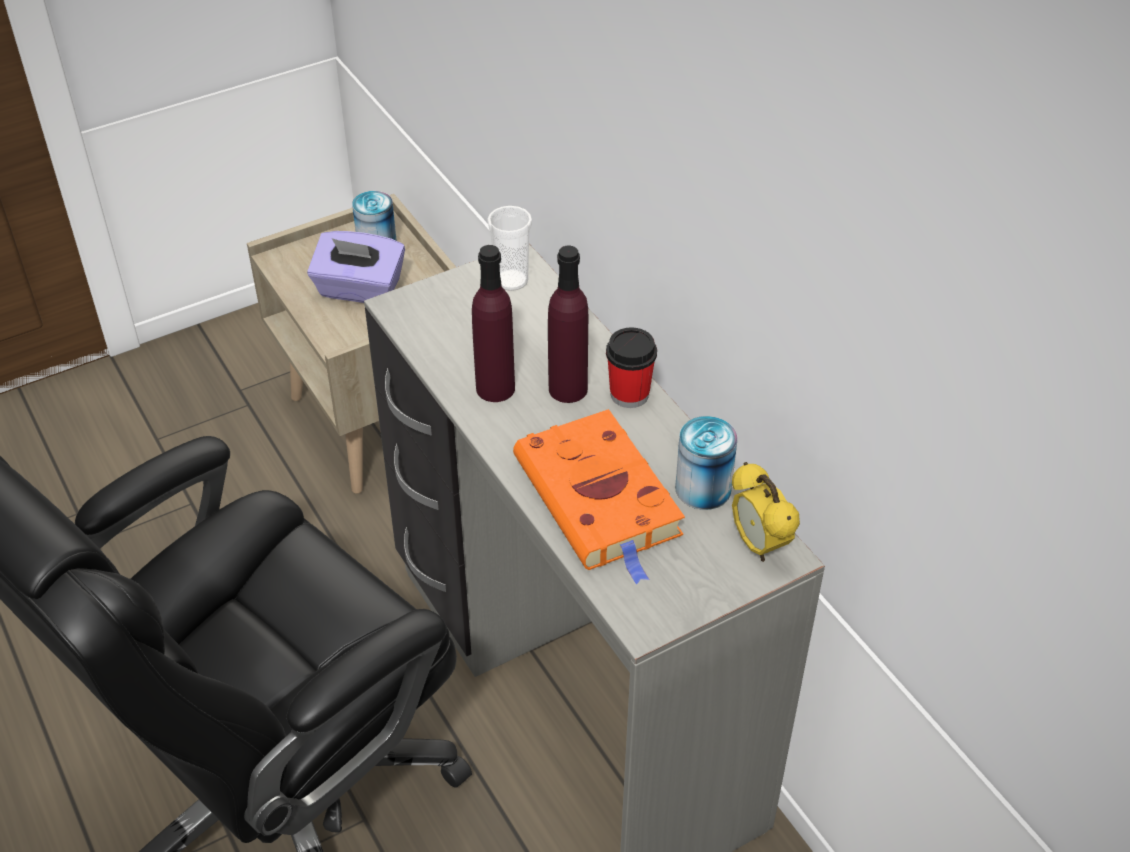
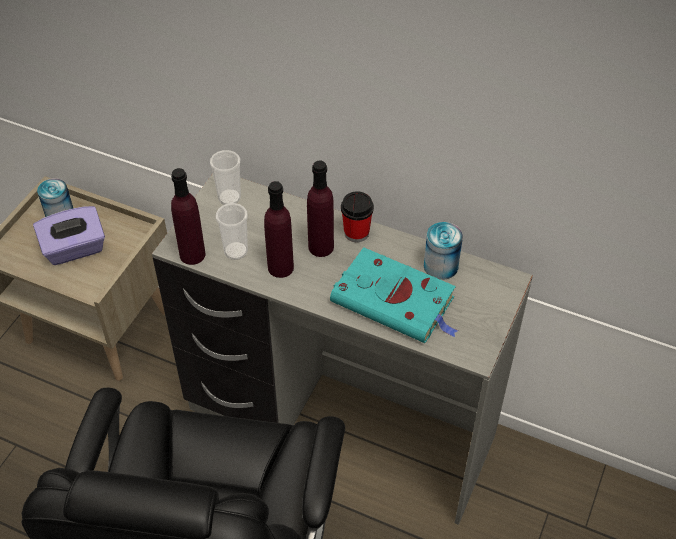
camera: 35 degrees left, 5 degrees up
(407, 323) = (192, 254): none -> purple bottle
(460, 344) = (235, 251): none -> cup
(600, 501) = (396, 301): orange book -> turquoise book
(758, 545) = (494, 282): alarm clock -> none

